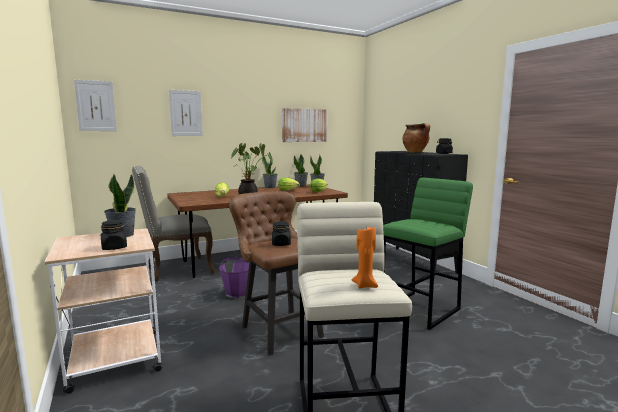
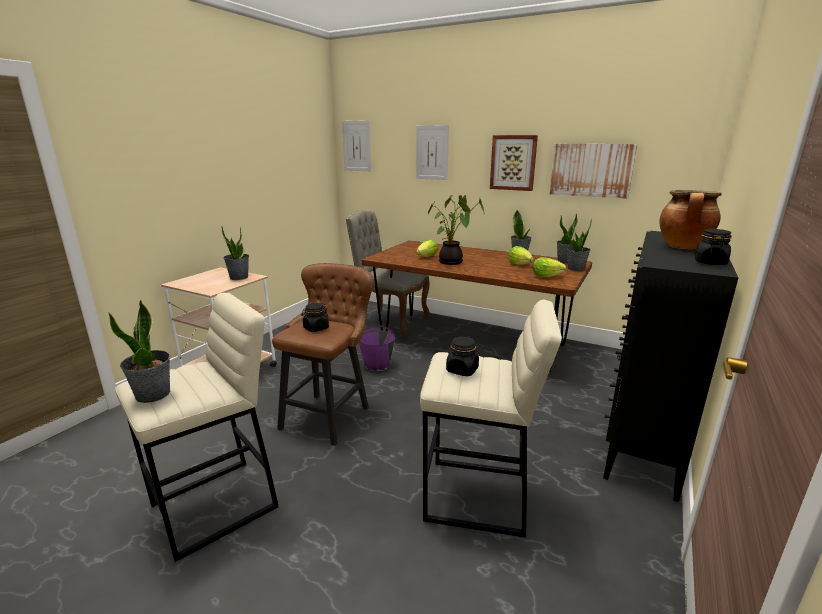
camera: 55 degrees right, 10 degrees up
(114, 247) = (202, 287): black jar -> black jar (462, 370)
(255, 121) = (513, 162): none -> picture
(365, 285) = (153, 394): orange candle -> potted plant
(421, 309) = (479, 496): green stool -> beige stool

